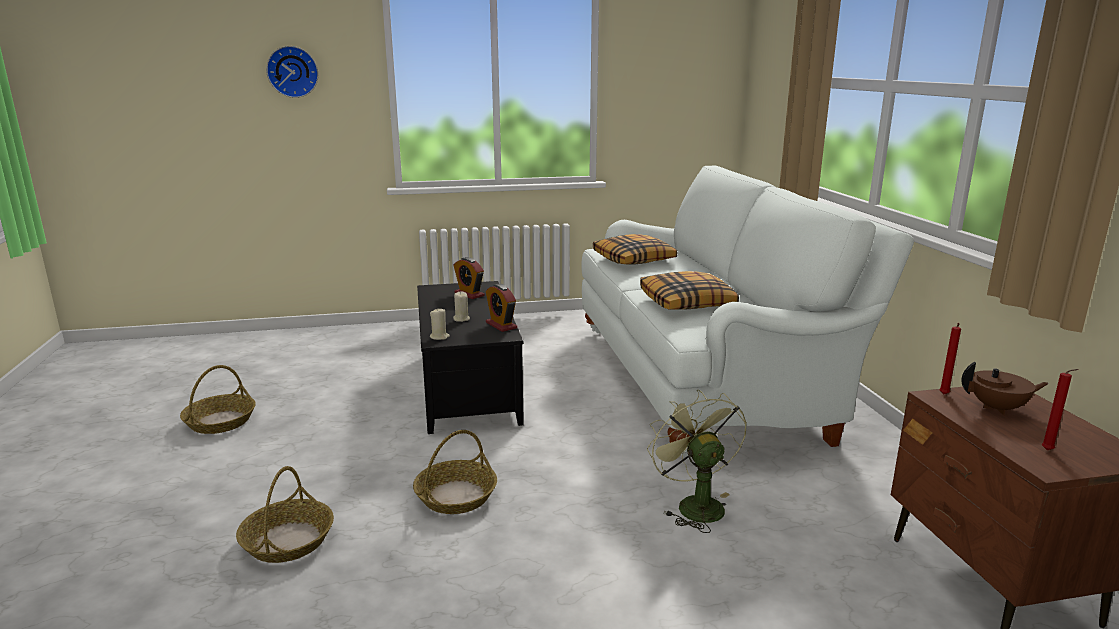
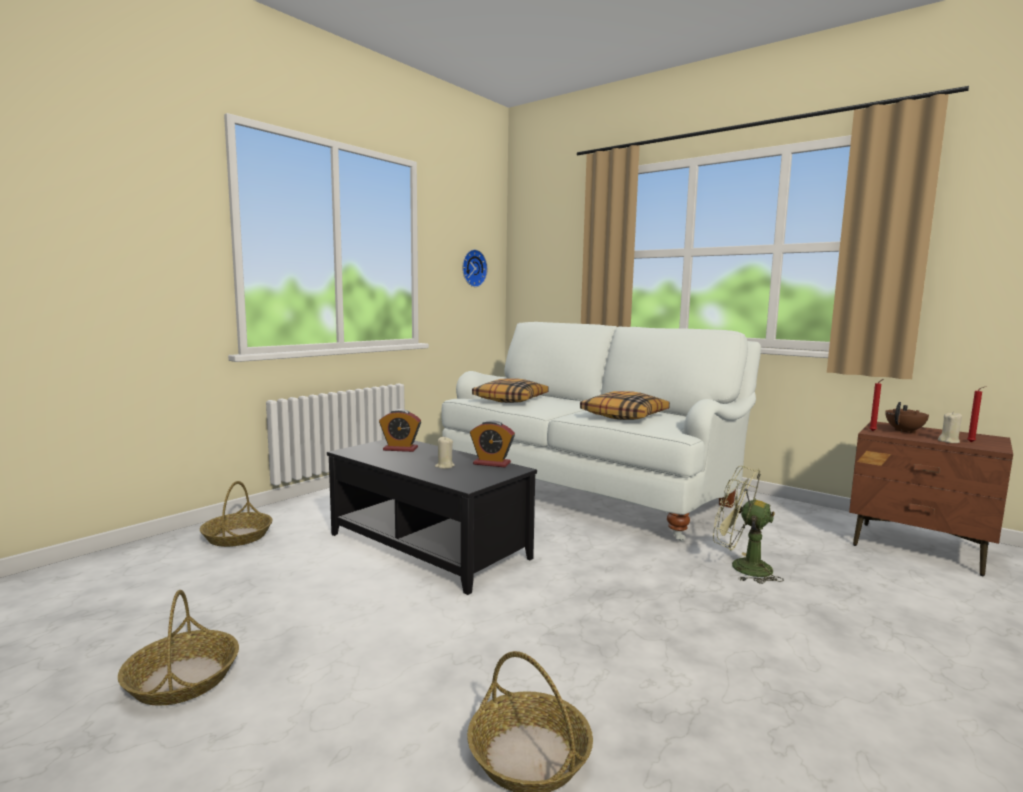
camera: 40 degrees left, 10 degrees down
(293, 72) = (114, 209): wall clock -> wall clock (472, 268)
(439, 337) = (463, 482): beige candle -> beige candle (949, 441)
(456, 496) = (593, 633): basket -> basket (237, 536)

